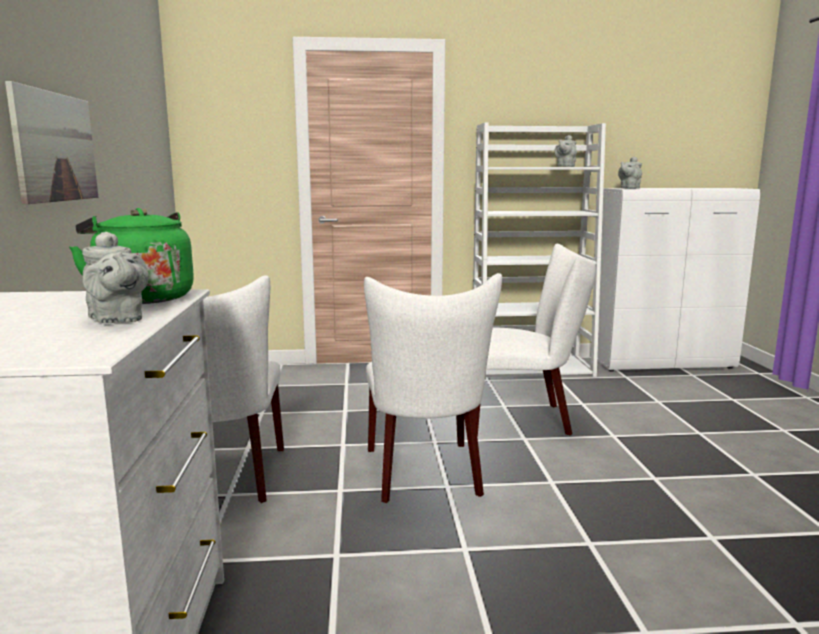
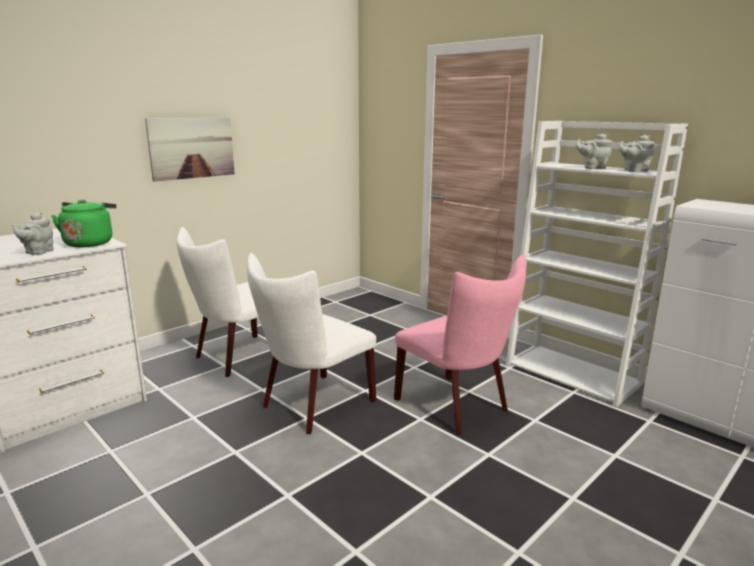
camera: 50 degrees right, 5 degrees up
(524, 419) = (457, 406): white chair -> pink chair
(629, 188) = (702, 205): grey teapot -> grey teapot (592, 168)

